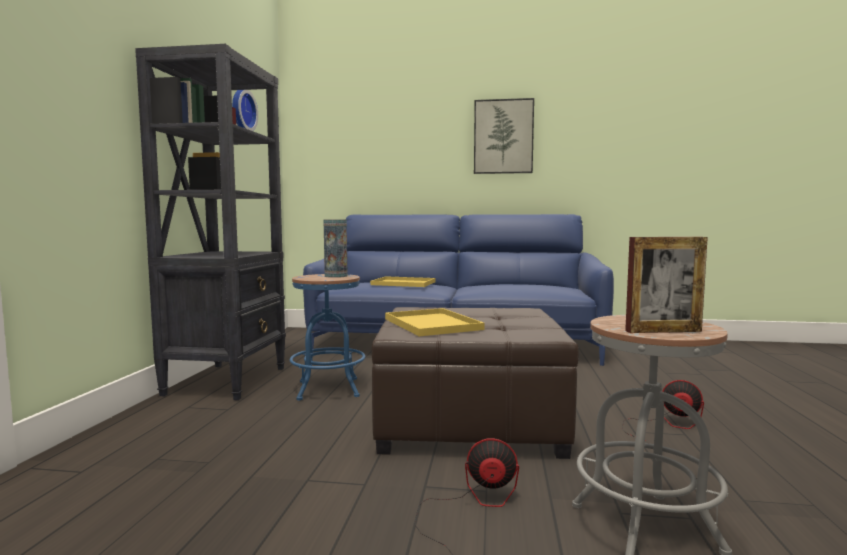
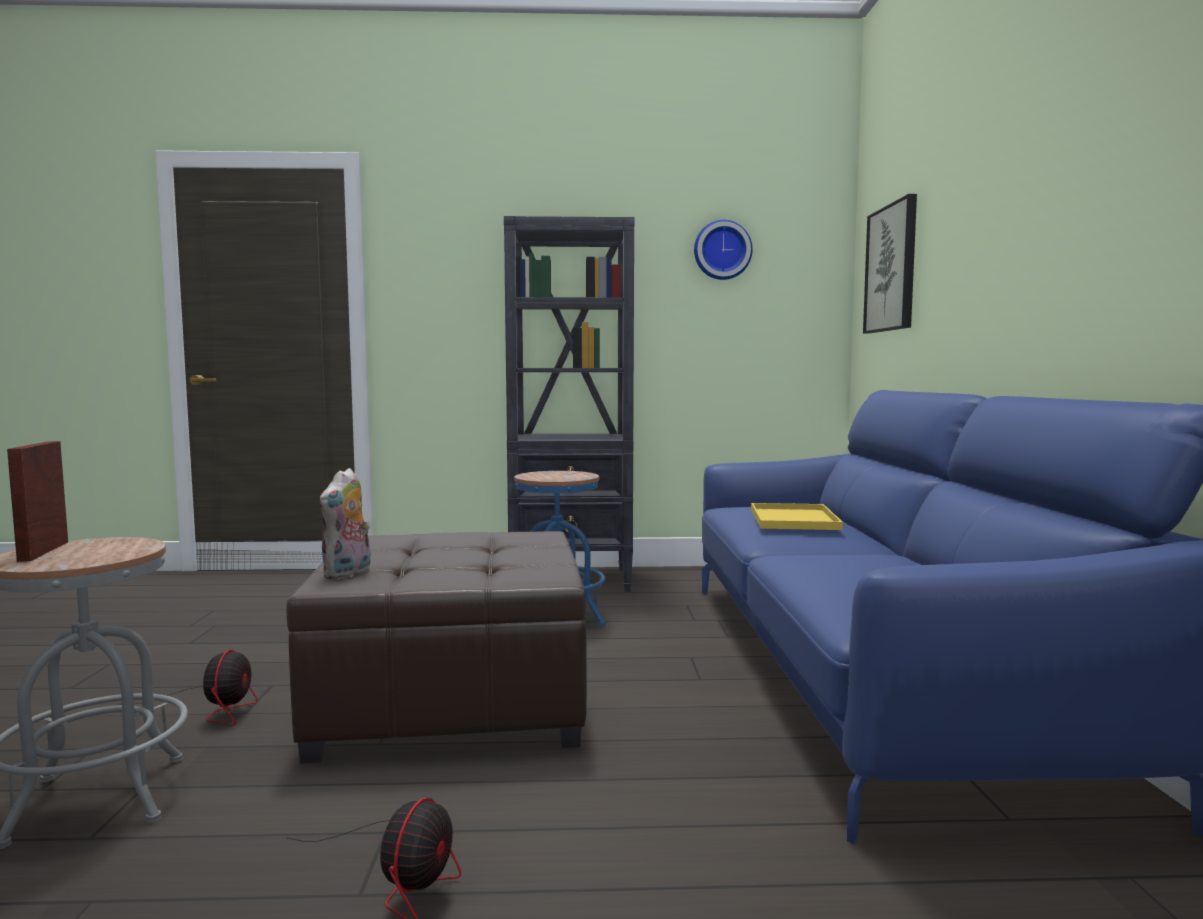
camera: 80 degrees right, 0 degrees up
(336, 276) = (564, 476): vase -> none
(434, 324) = (421, 545): yellow tray -> none
(503, 137) = (1082, 187): picture -> picture (892, 268)
(517, 334) = (348, 574): none -> plush toy

